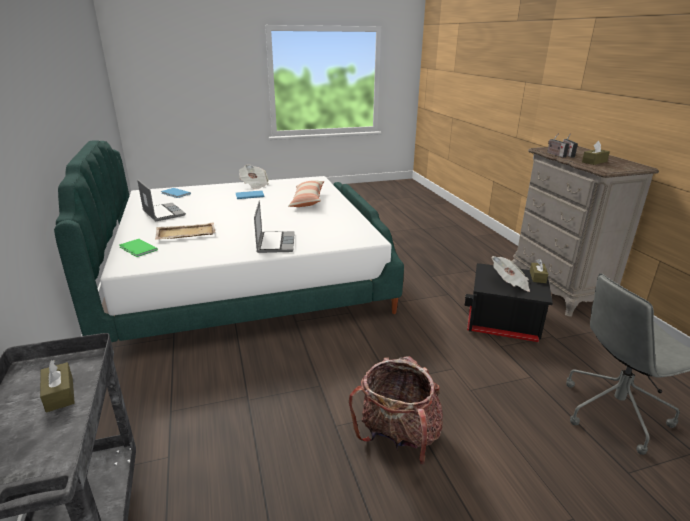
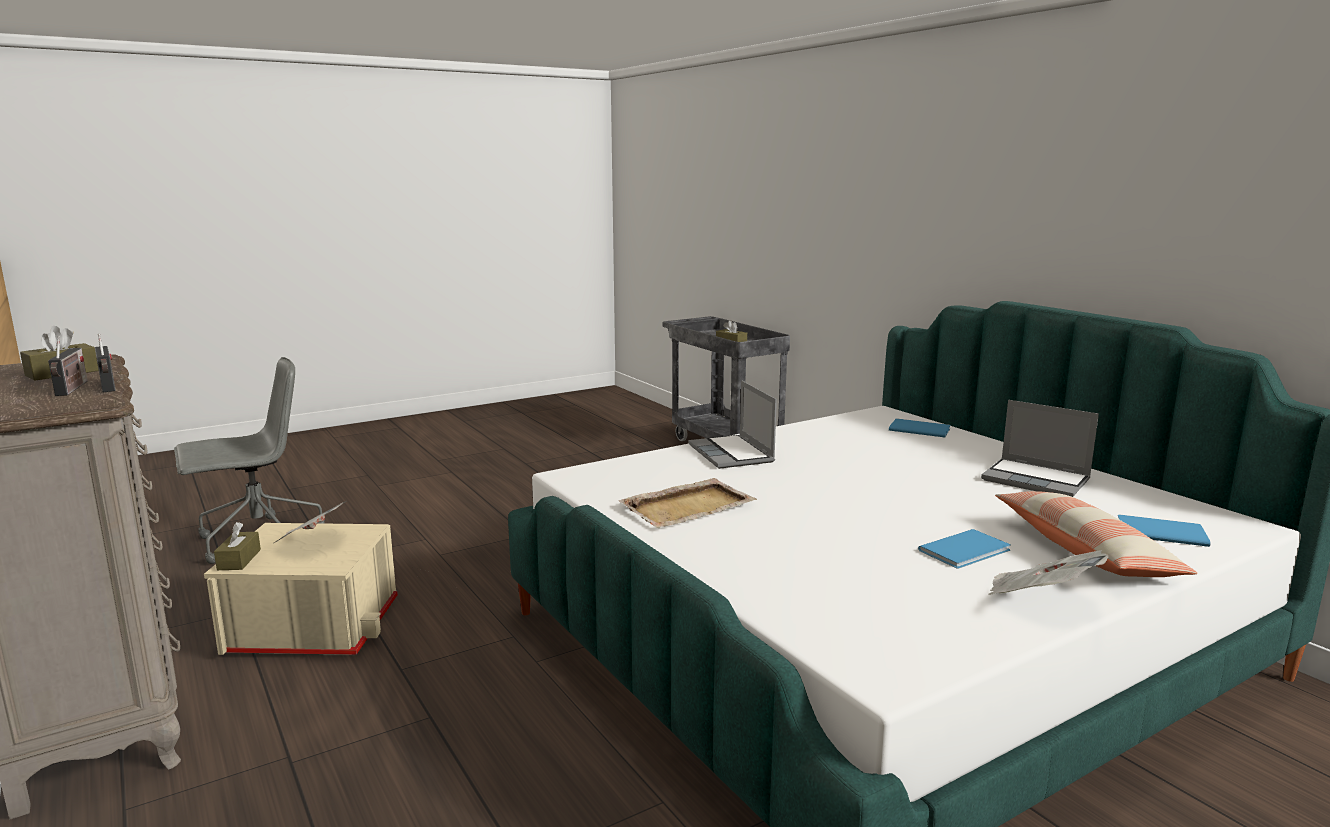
camera: 165 degrees right, 10 degrees down
(137, 249) = (918, 429): green book -> blue book
(185, 233) = (904, 453): beige tray -> beige tray (689, 506)
(307, 200) = (786, 552): pillow -> pillow (1085, 552)
(398, 437) = (516, 502): backpack -> none
(504, 321) = (313, 626): black storage box -> beige storage box

